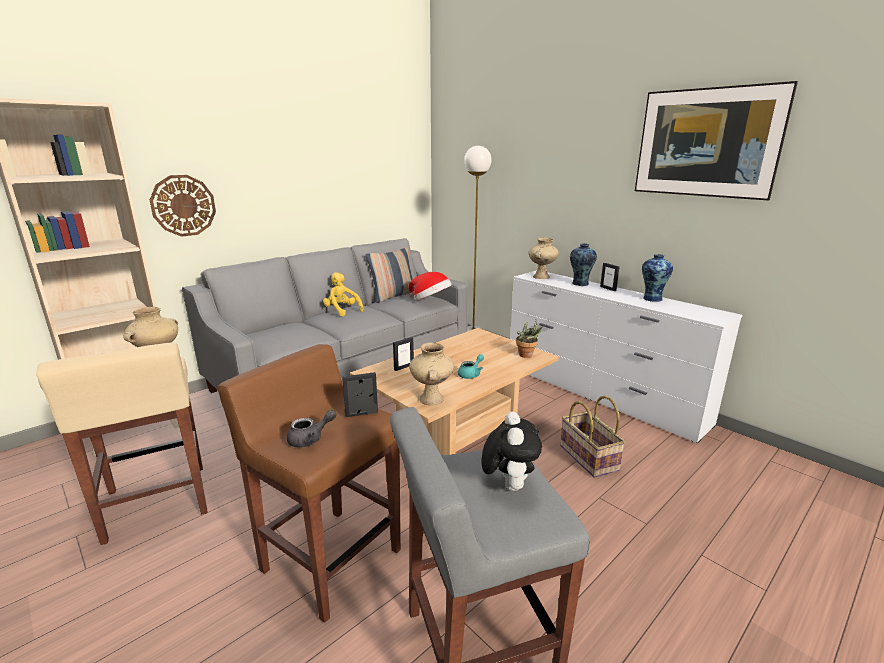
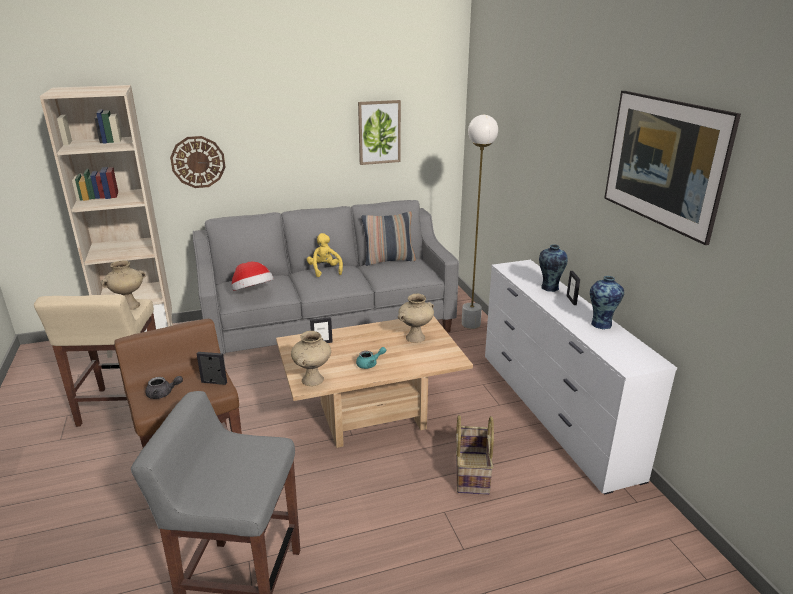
camera: 25 degrees right, 5 degrees up
(364, 175) = (379, 132): none -> picture
(431, 301) = (415, 273): hat -> hat (253, 293)
(508, 484) = (246, 468): plush toy -> none
(527, 355) = (443, 357): potted plant -> none
(541, 277) = (520, 270): beige vase -> beige vase (415, 338)

